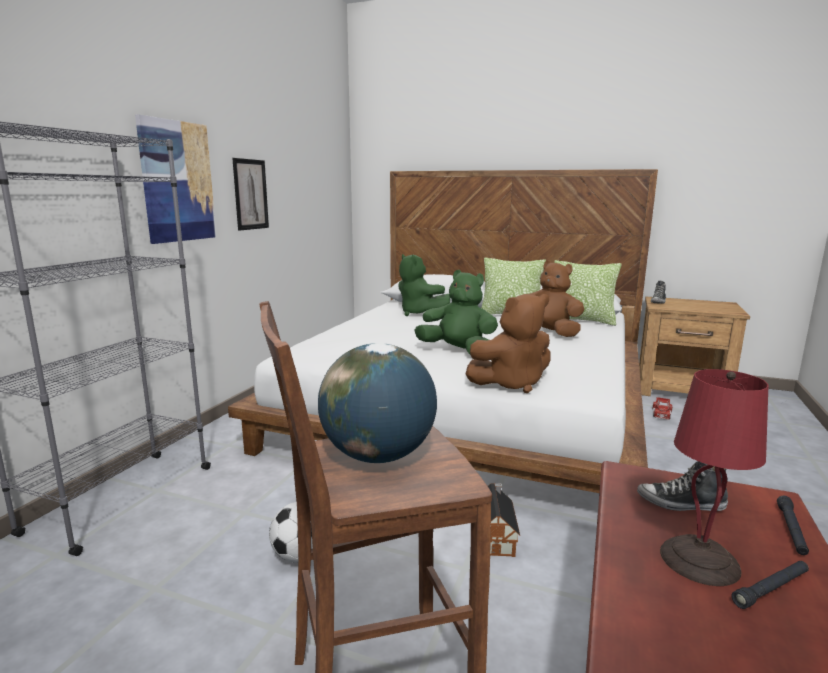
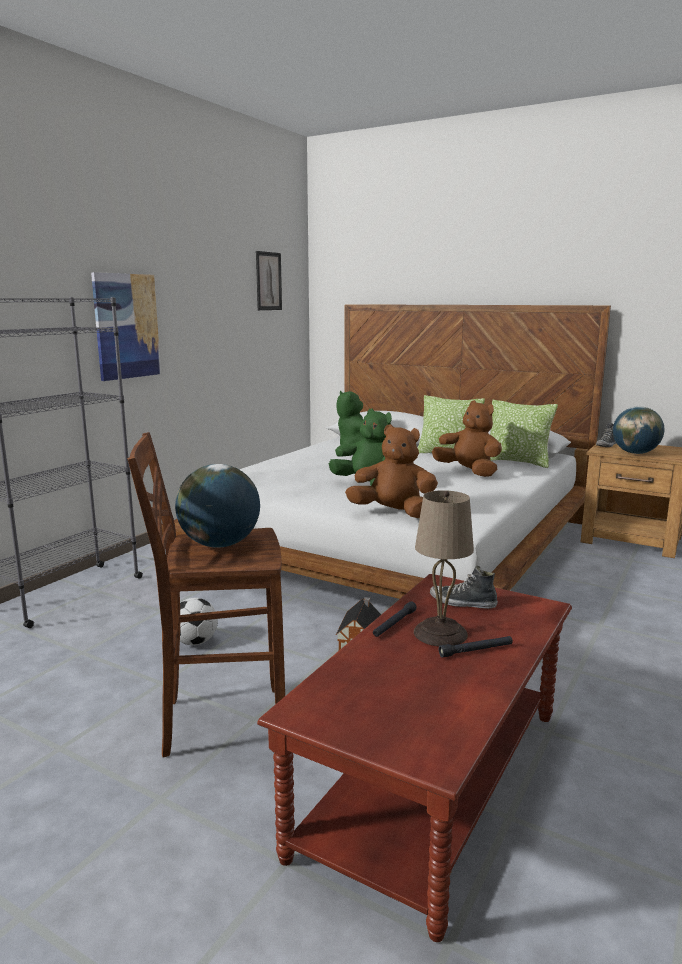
camera: 10 degrees right, 0 degrees up
(250, 194) = (196, 333): picture -> picture (268, 281)
(511, 383) = (394, 513): brown plush toy -> brown plush toy turned 150 degrees counterclockwise
(661, 413) = (591, 560): toy truck -> none
(692, 308) = (635, 453): none -> globe
(700, 561) = (440, 634): red table lamp -> beige table lamp
(791, 530) = (533, 623): black flashlight -> black flashlight (394, 624)

